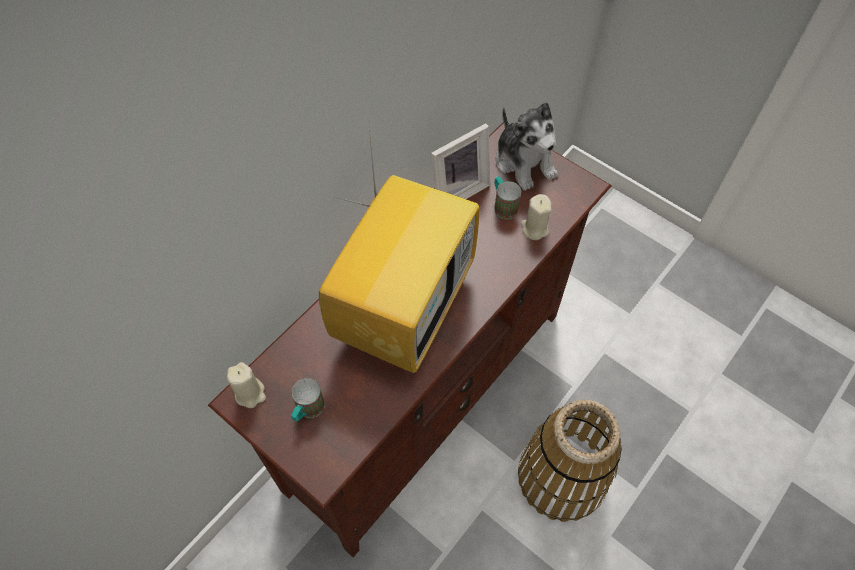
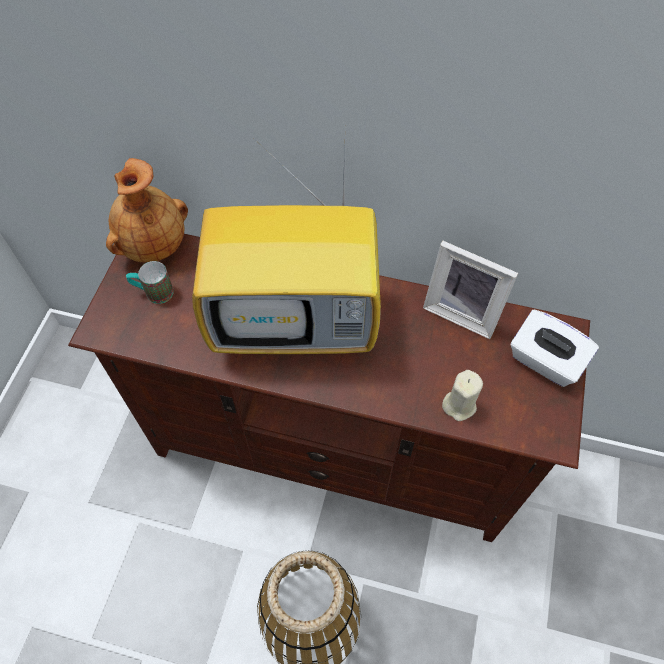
camera: 65 degrees right, 0 degrees up
(250, 393) = (153, 245): beige candle -> brown vase
(503, 205) = (470, 362): mug -> none
(524, 162) = (544, 361): plush toy -> white tissue box

